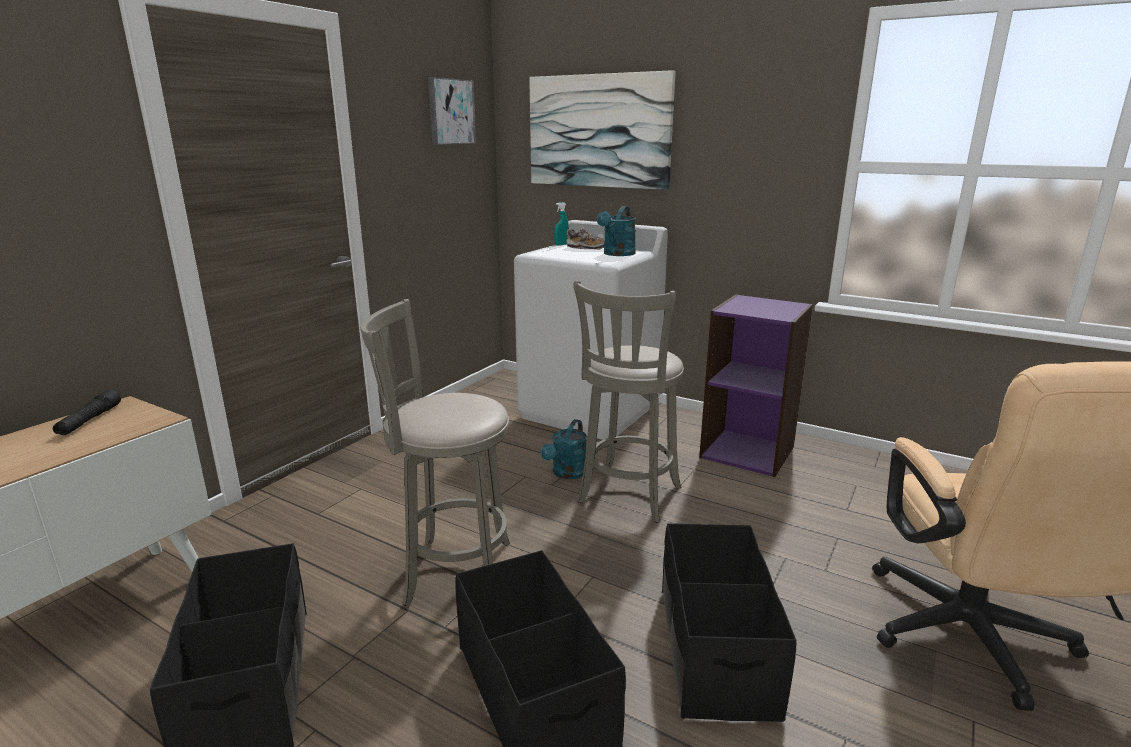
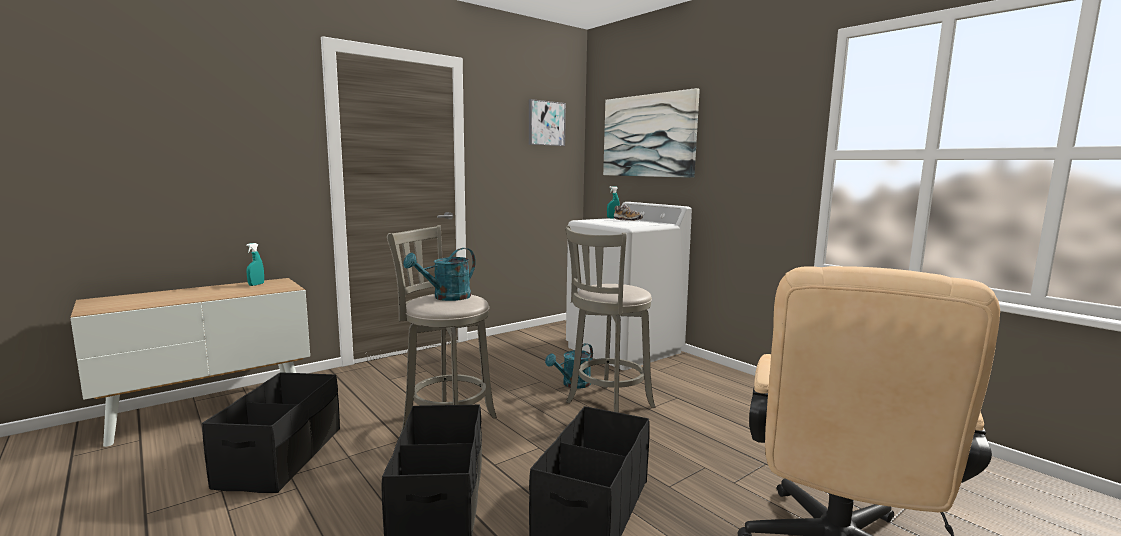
camera: 20 degrees right, 10 degrees down
(90, 420) = (256, 284): black flashlight -> turquoise spray bottle
(617, 254) = (644, 223): turquoise watering can -> turquoise watering can (446, 298)
(747, 451) = (734, 394): purple bookcase -> none

